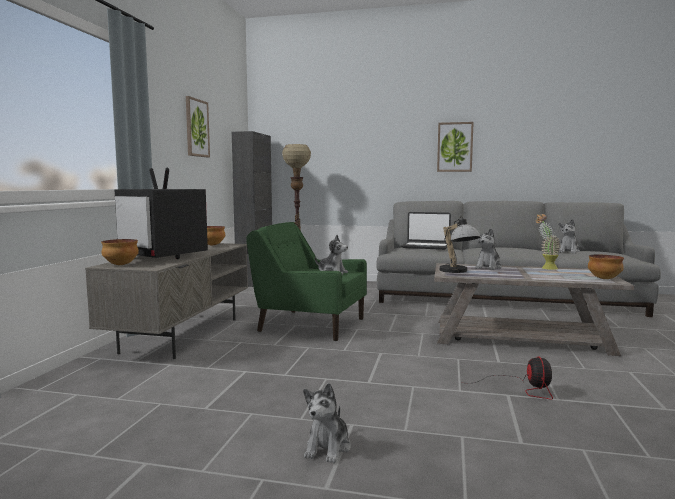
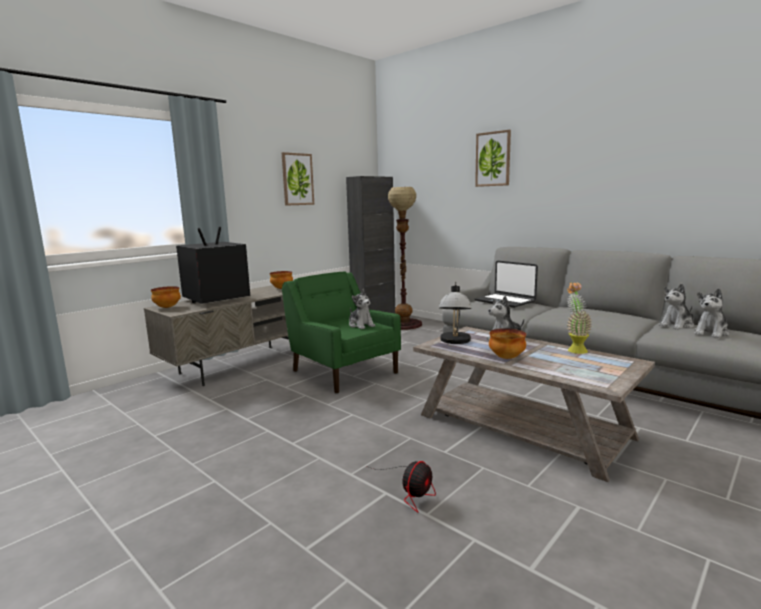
camera: 30 degrees right, 5 degrees up
(164, 256) = (215, 300): television -> television turned 75 degrees clockwise
(328, 448) = (166, 496): plush toy -> plush toy (711, 333)
(455, 147) = (571, 183): picture -> picture (493, 159)
(604, 279) = (605, 379): bowl -> bowl (506, 357)

